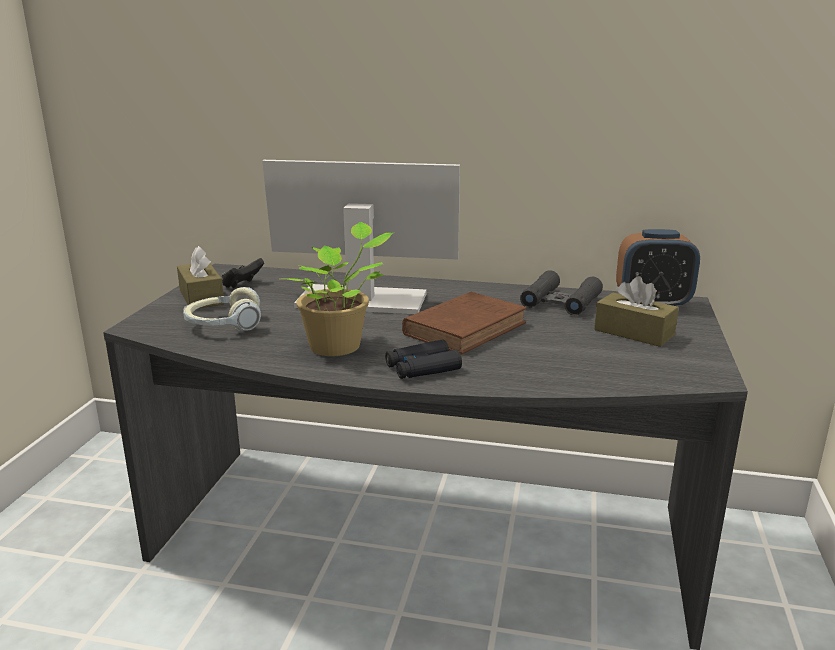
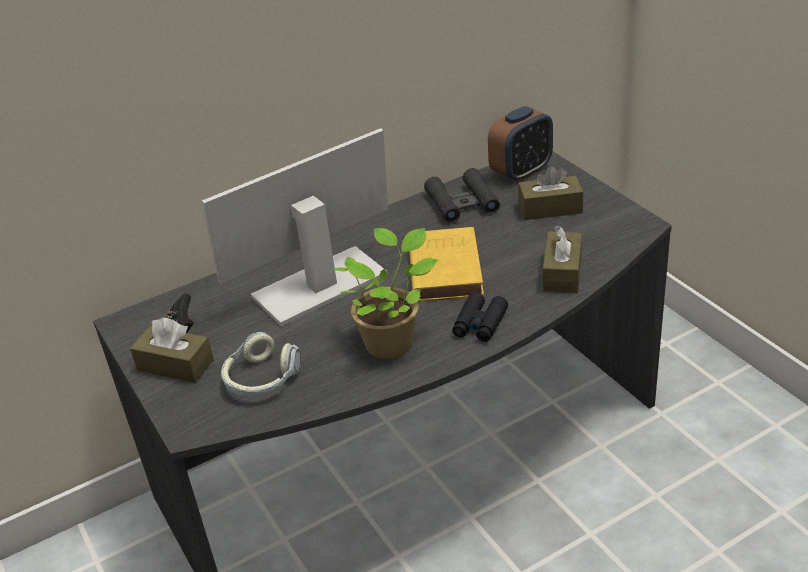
camera: 40 degrees left, 15 degrees up
(467, 328) = (445, 268): brown book -> yellow book
(560, 372) = (562, 273): none -> brown tissue box

